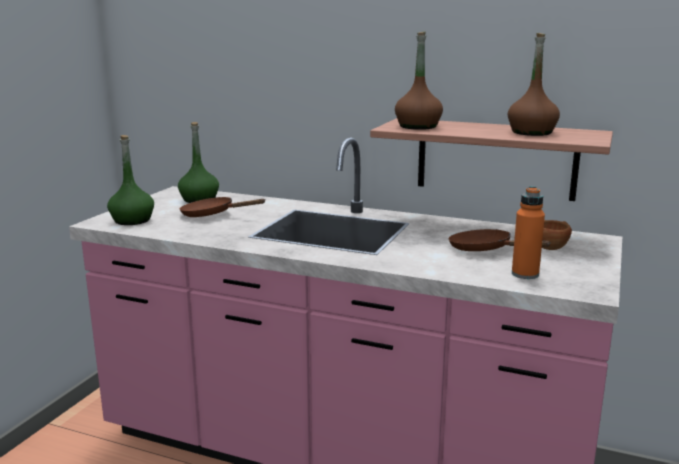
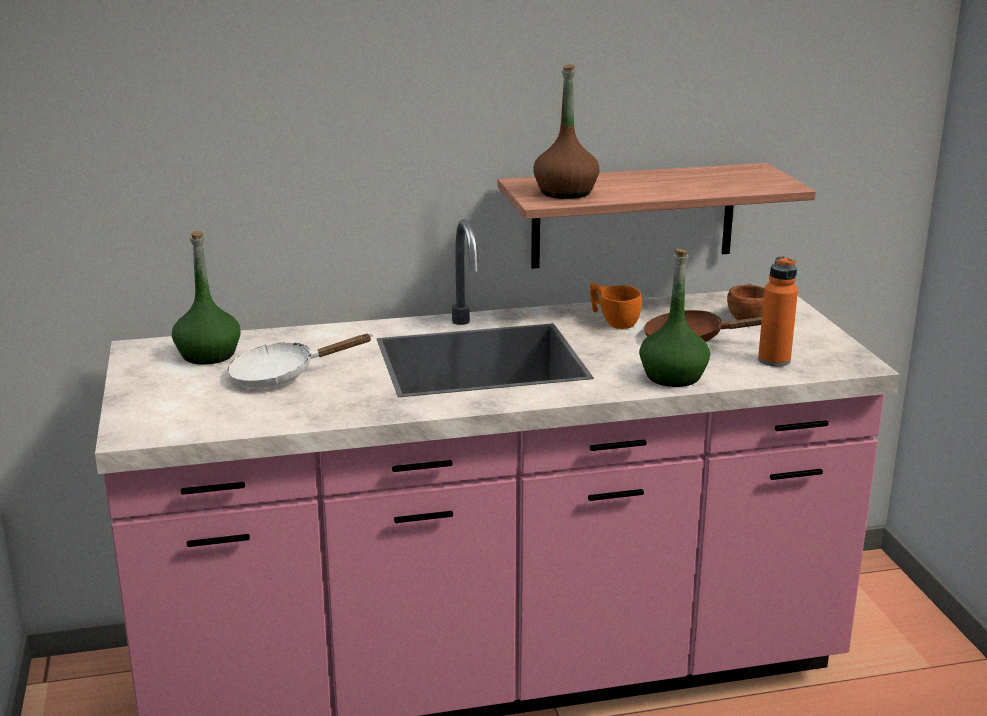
camera: 35 degrees left, 5 degrees up
(132, 220) = (180, 416): green bottle -> green bottle (673, 376)
(212, 215) = (282, 375): brown frying pan -> white frying pan
(451, 229) = (613, 321): none -> orange cup
(532, 132) = (704, 181): brown bottle -> none

